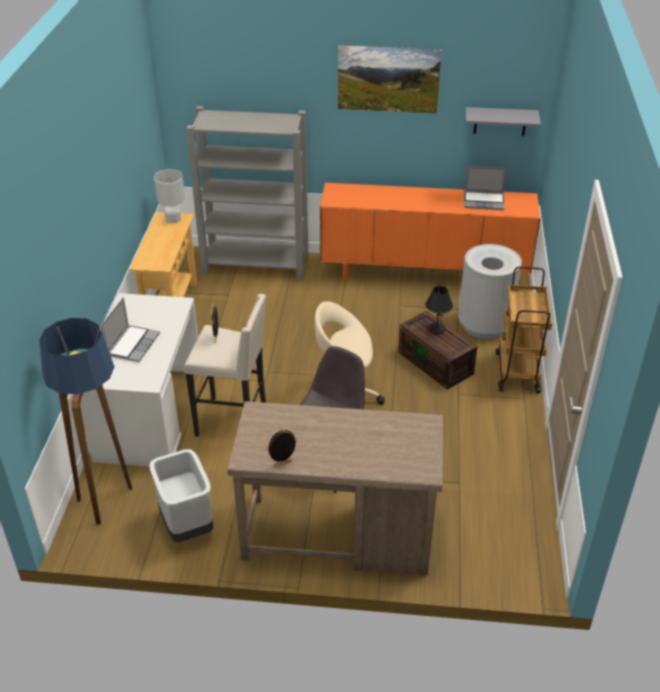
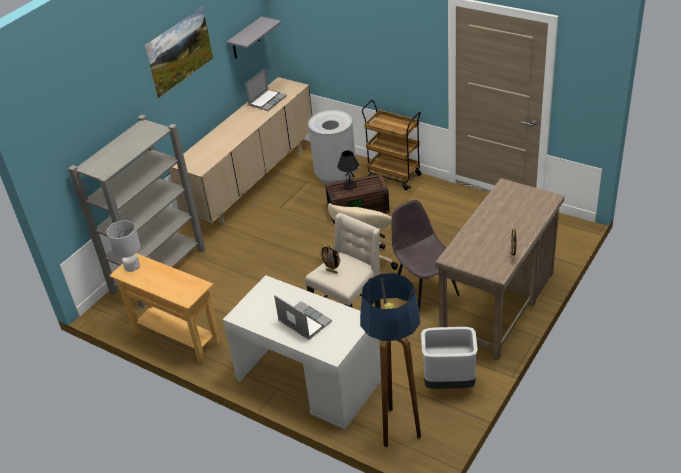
camera: 60 degrees left, 0 degrees up
(424, 273) = (252, 184): orange cabinet -> beige cabinet

